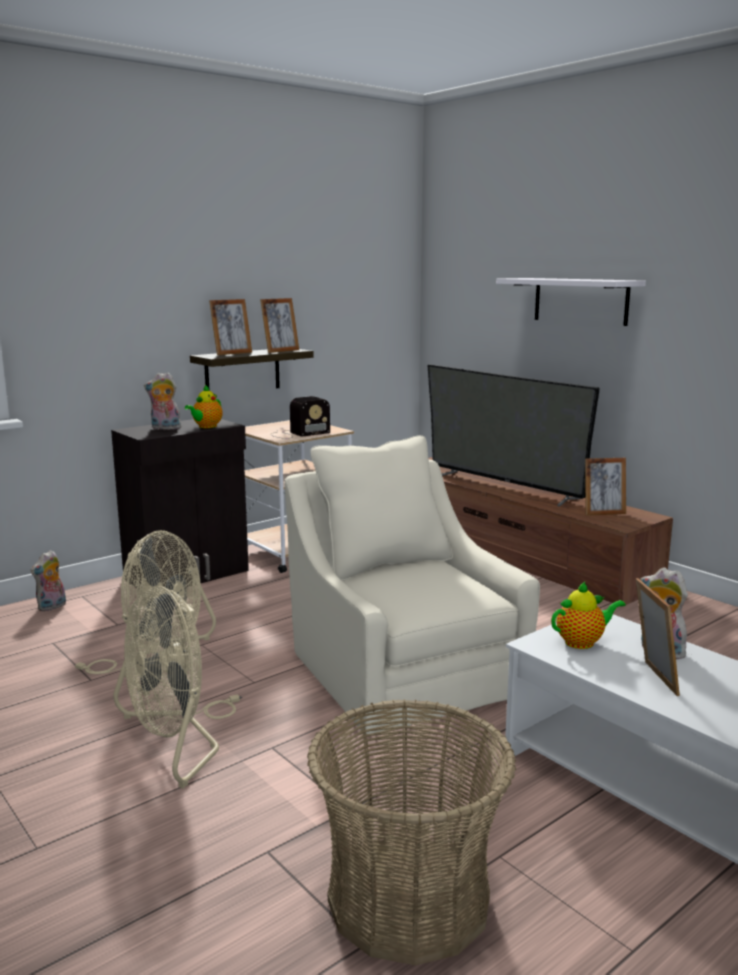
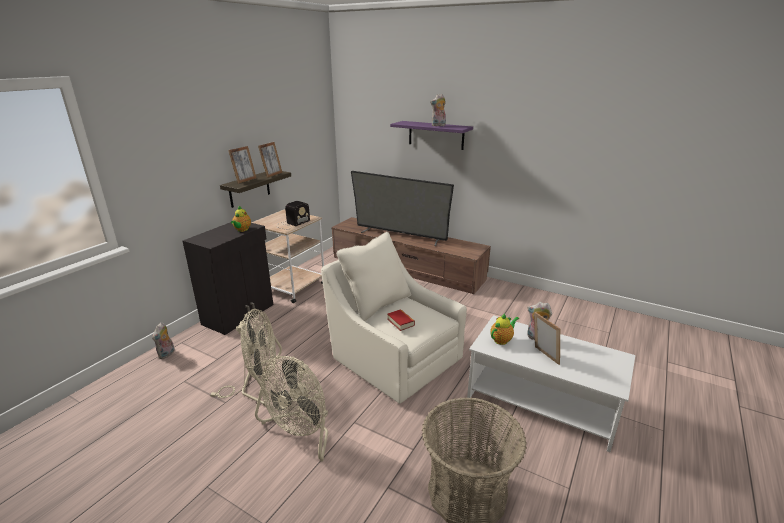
camera: 20 degrees left, 10 degrees up
(165, 428) = (217, 235): plush toy -> plush toy (438, 125)
(400, 587) = (400, 322): none -> book
(580, 301) = (436, 135): white shelf -> purple shelf
(603, 513) = (458, 247): picture frame -> none

